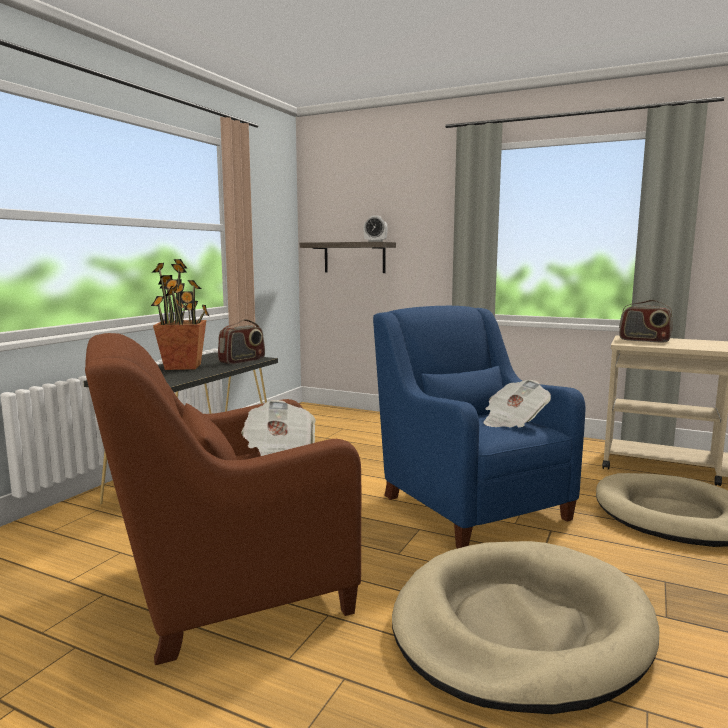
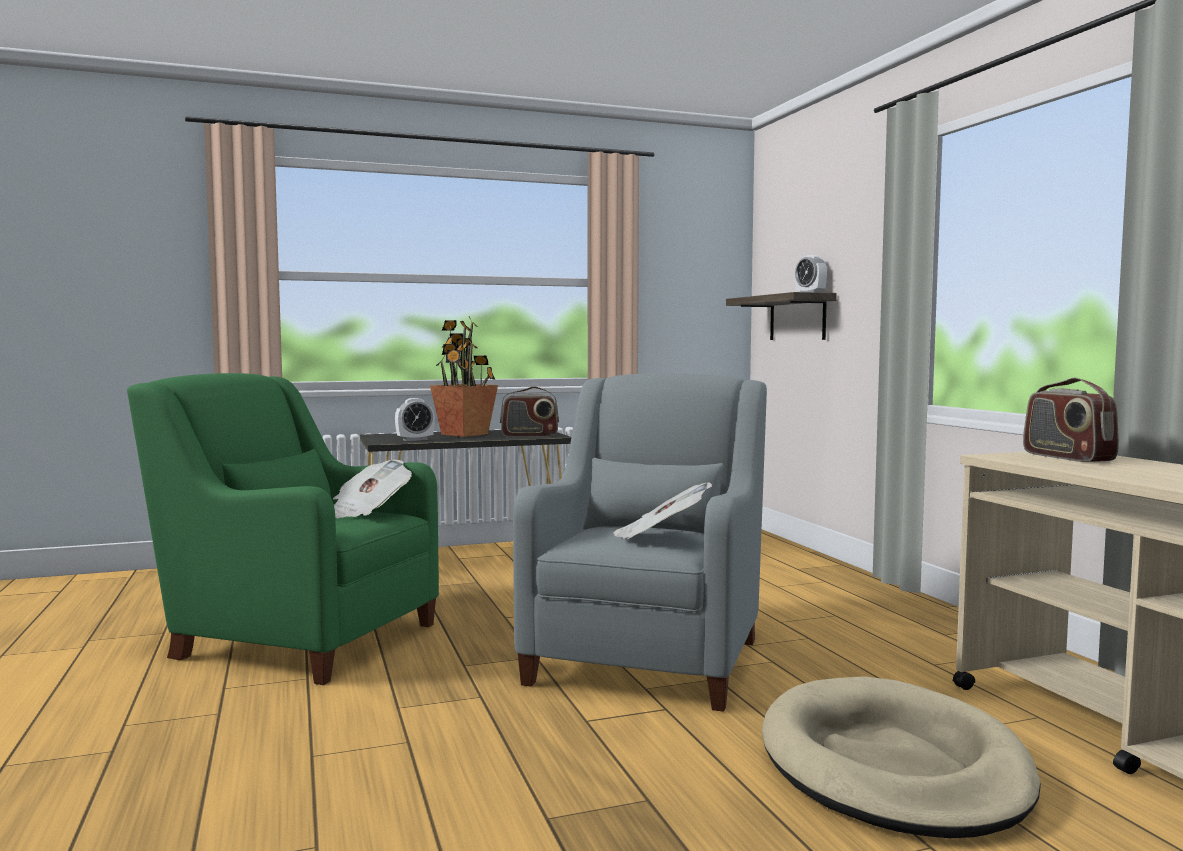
camera: 45 degrees right, 5 degrees down
(171, 378) = (415, 440): none -> alarm clock
(228, 589) = (298, 638): brown armchair -> green armchair
(468, 503) = (649, 656): blue armchair -> grey armchair
(520, 628) = (396, 752): beige dog bed -> none

